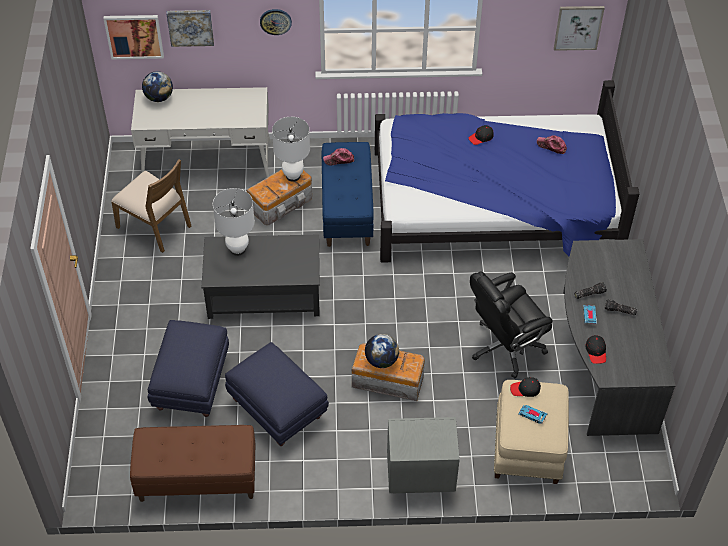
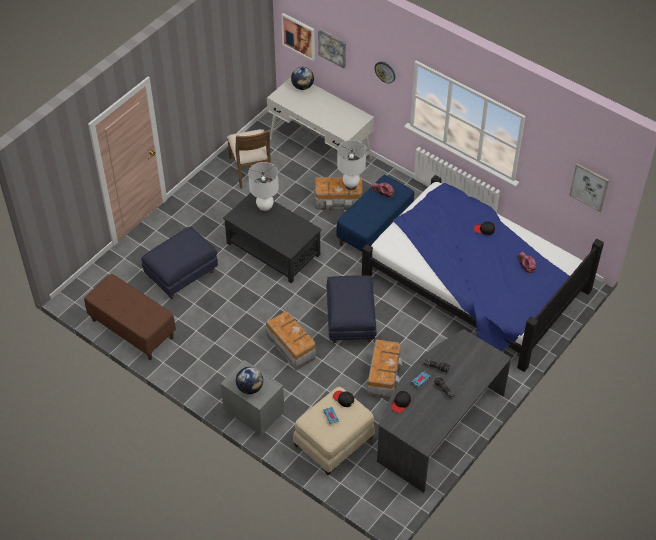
camera: 40 degrees right, 0 degrees up
(278, 409) = (213, 321): blue ottoman -> blue ottoman (351, 321)
(381, 360) = (287, 329): globe -> globe (250, 388)
(505, 347) = (383, 376): black office chair -> storage box

